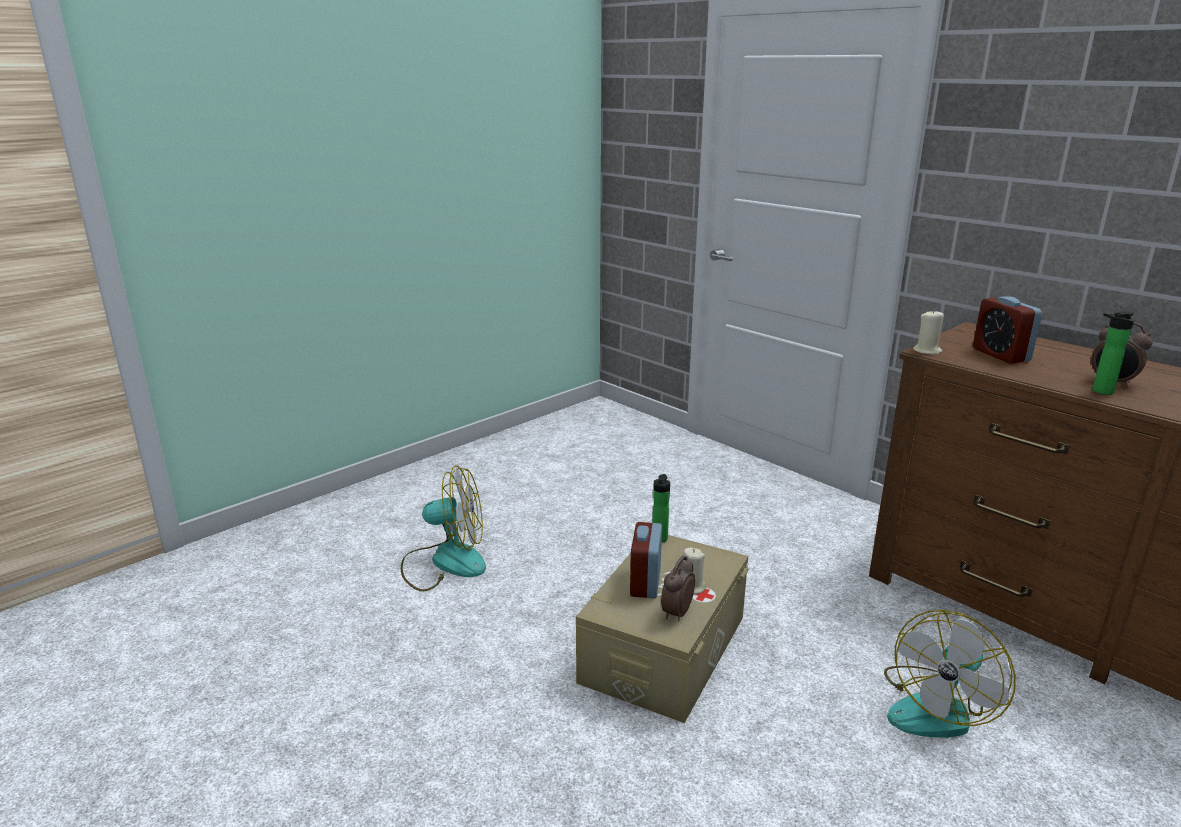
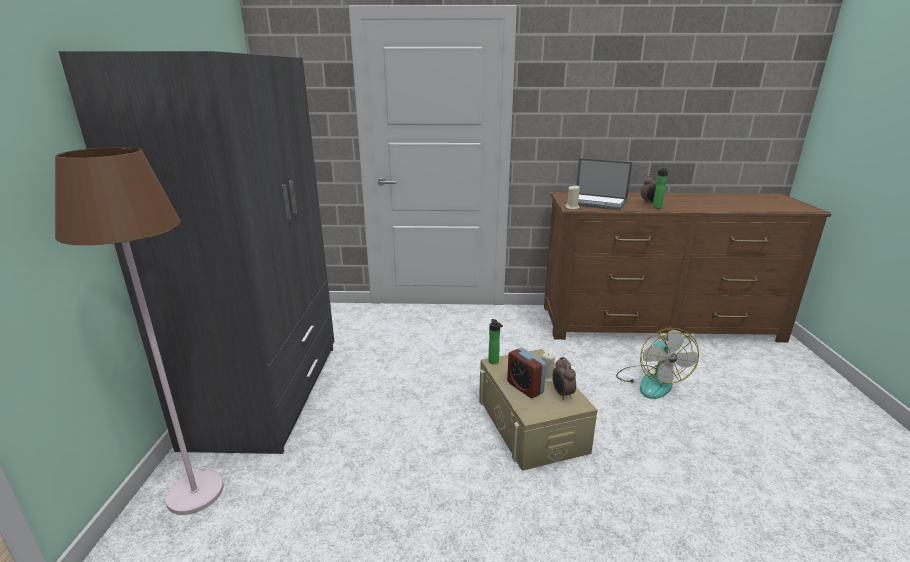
camera: 45 degrees left, 0 degrees up
(315, 529) = (195, 493): none -> brown floor lamp
(445, 562) = (341, 454): fan -> none
(465, 477) = (268, 392): none -> grey wardrobe
(1000, 355) = (597, 202): alarm clock -> laptop

